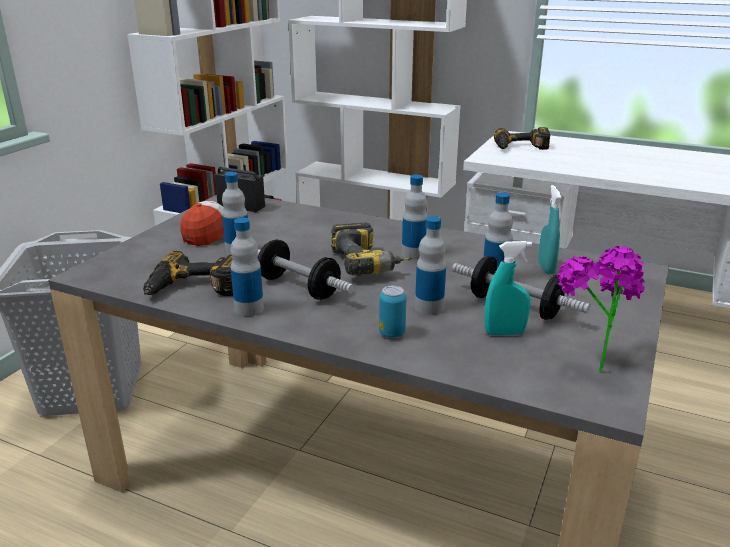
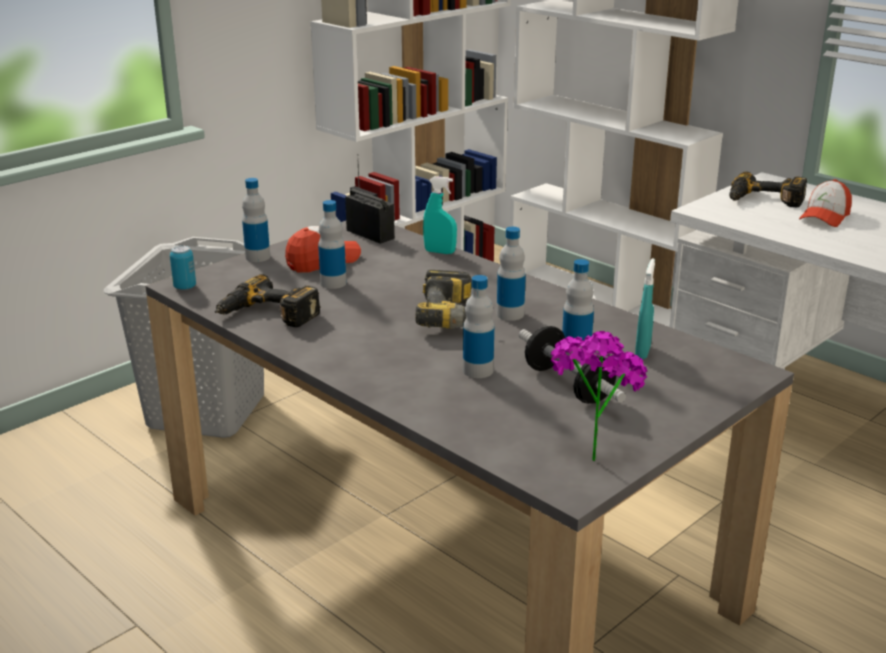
camera: 20 degrees right, 0 degrees up
(249, 309) = (304, 342): bottle -> bottle (257, 257)
(299, 287) = (365, 330): dumbbell -> none
(392, 333) = (420, 388): can -> can (185, 287)
(504, 333) = (532, 408): turquoise spray bottle -> turquoise spray bottle (440, 252)
(571, 153) = (824, 217): none -> cap

